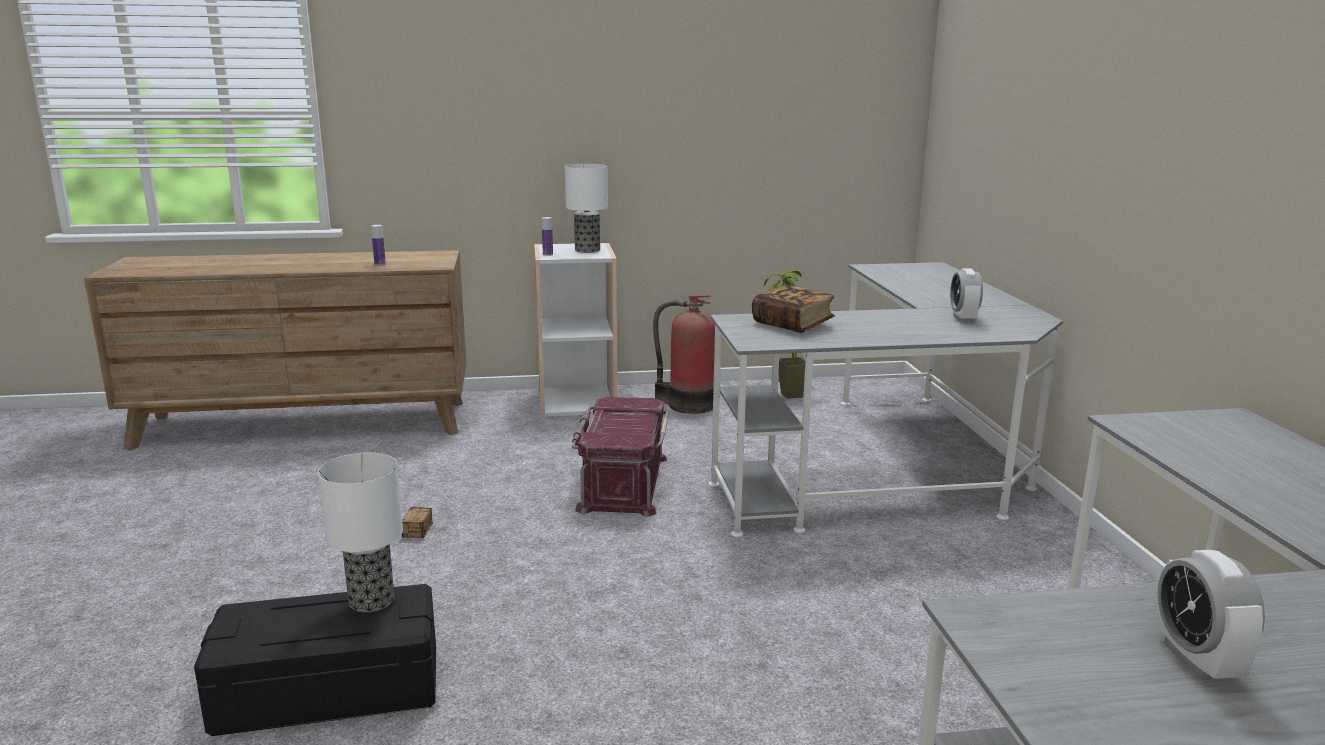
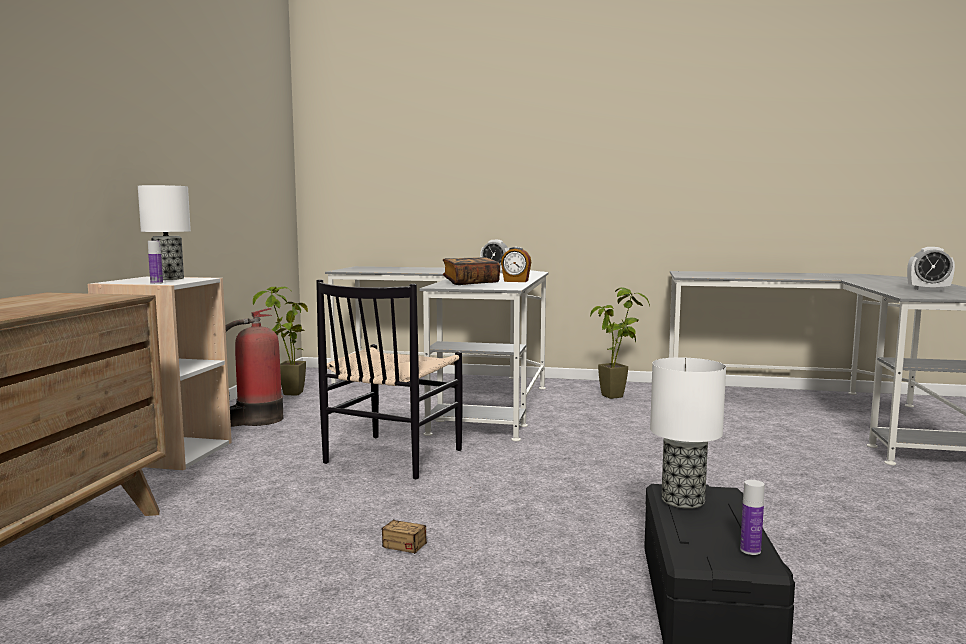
camera: 70 degrees left, 10 degrees down
(380, 264) = (47, 305): bottle -> bottle (750, 550)
(621, 483) = (390, 458): red storage box -> black chair
(847, 339) = (516, 281): none -> alarm clock
(1042, 584) = (620, 396): none -> potted plant

